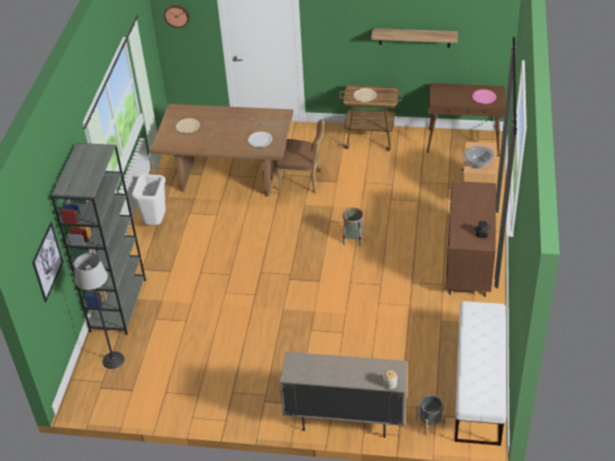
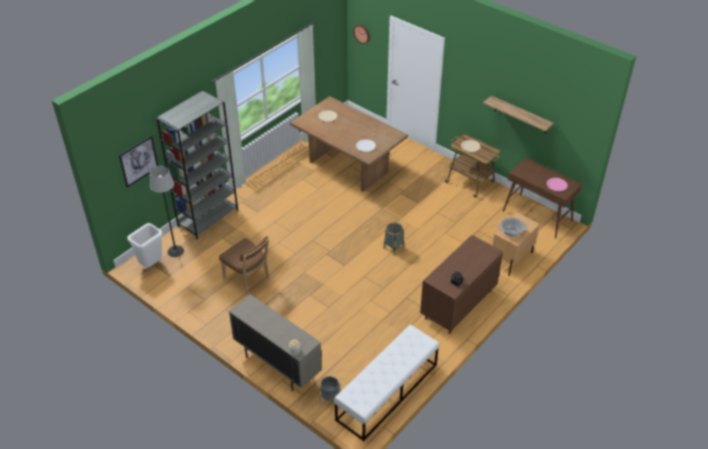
camera: 30 degrees right, 0 degrees up
(156, 223) = (276, 176): white trash can -> white trash can (152, 265)
(302, 181) = (395, 191): brown chair -> brown chair (248, 279)

